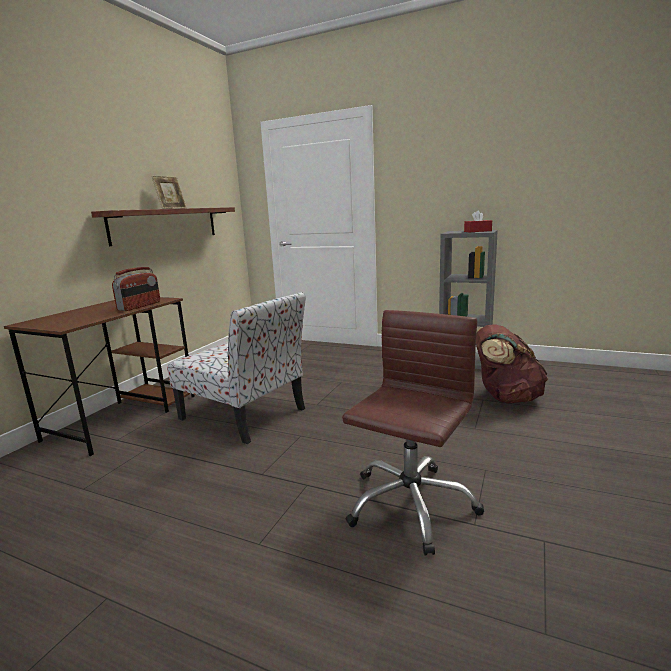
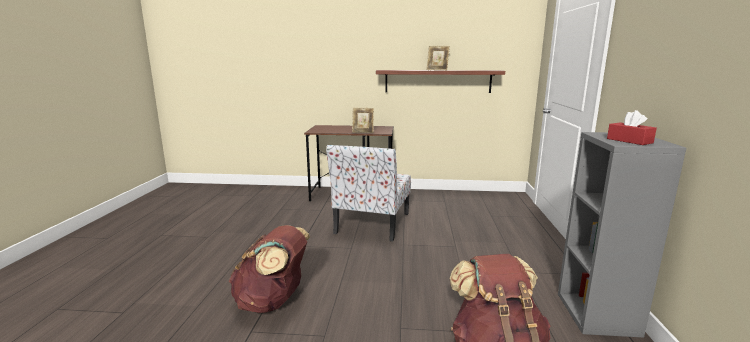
camera: 70 degrees right, 0 degrees up
(140, 306) = (363, 132): radio -> picture frame
(410, 504) = (273, 302): brown office chair -> brown backpack

